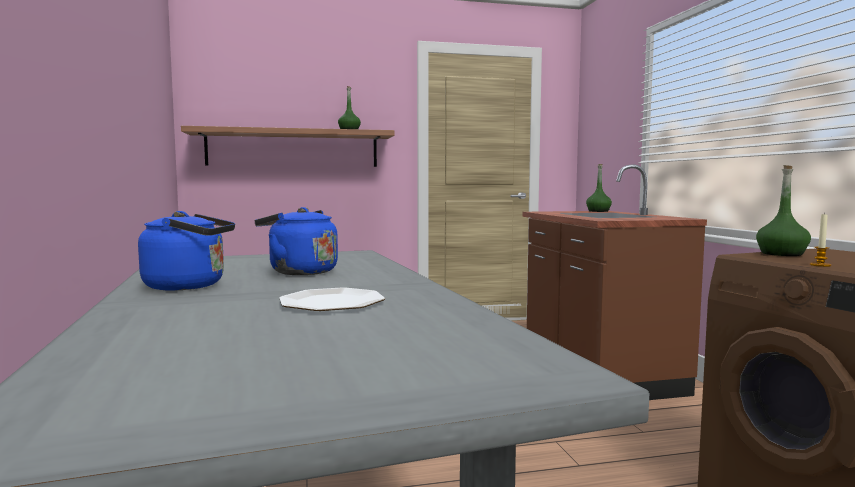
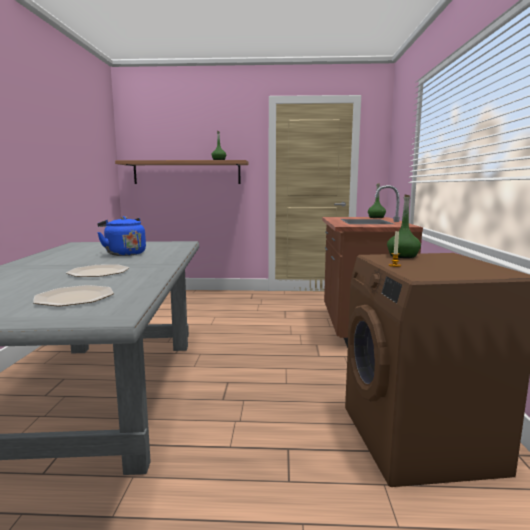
camera: 15 degrees right, 5 degrees up
(190, 286) = (54, 259): blue kettle -> none
(403, 347) = (75, 297): none -> plate

